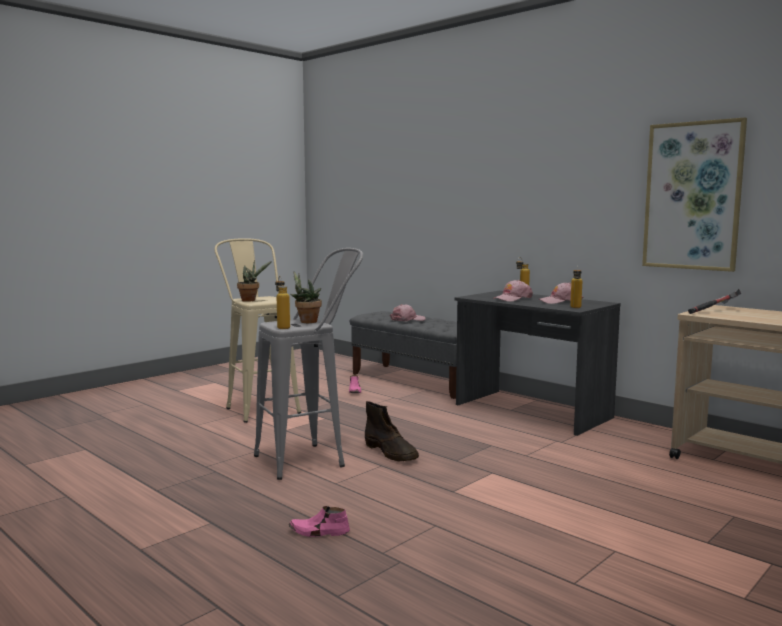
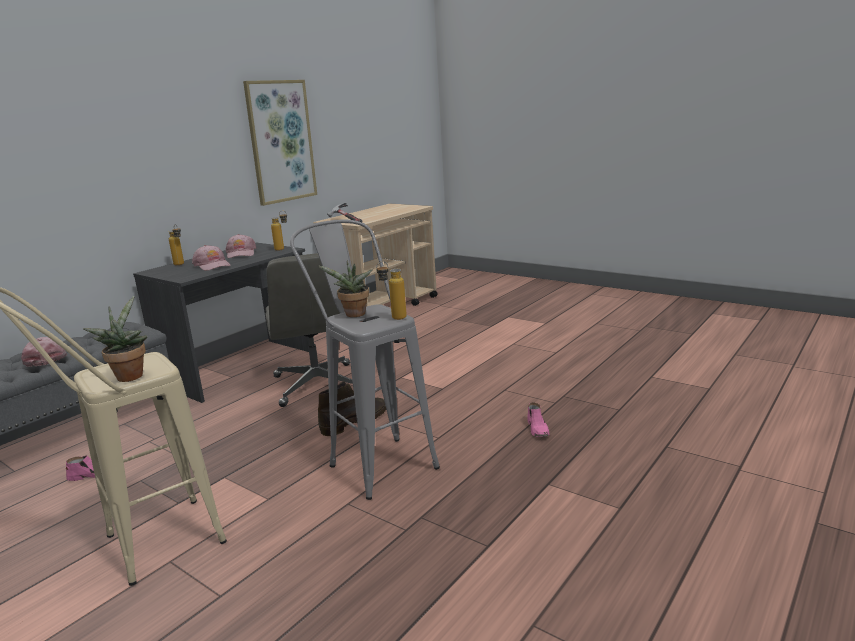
camera: 95 degrees left, 10 degrees up
(481, 438) = (317, 385): none -> grey office chair

